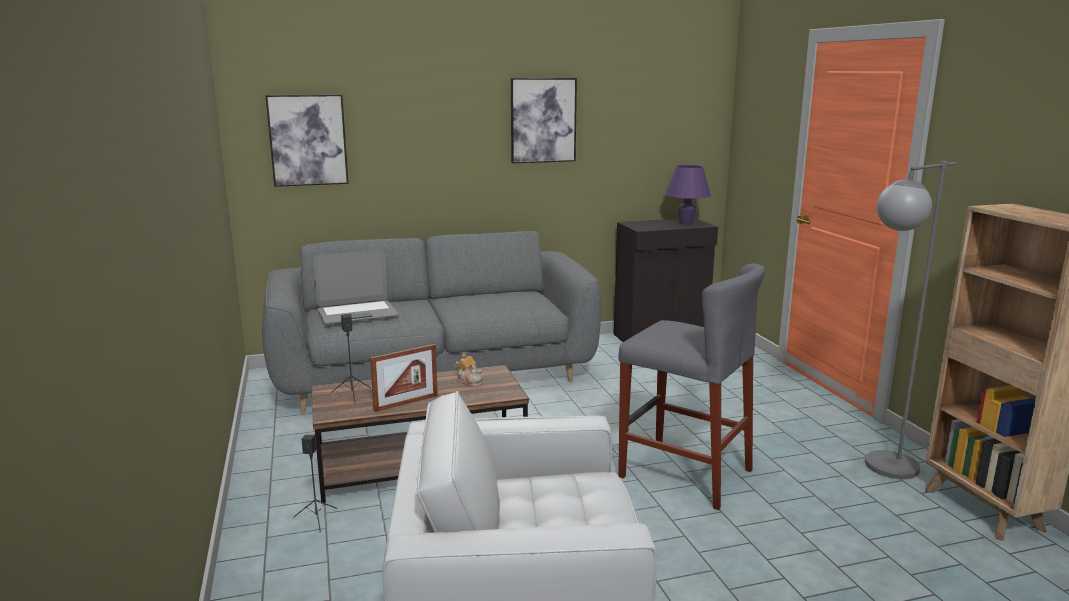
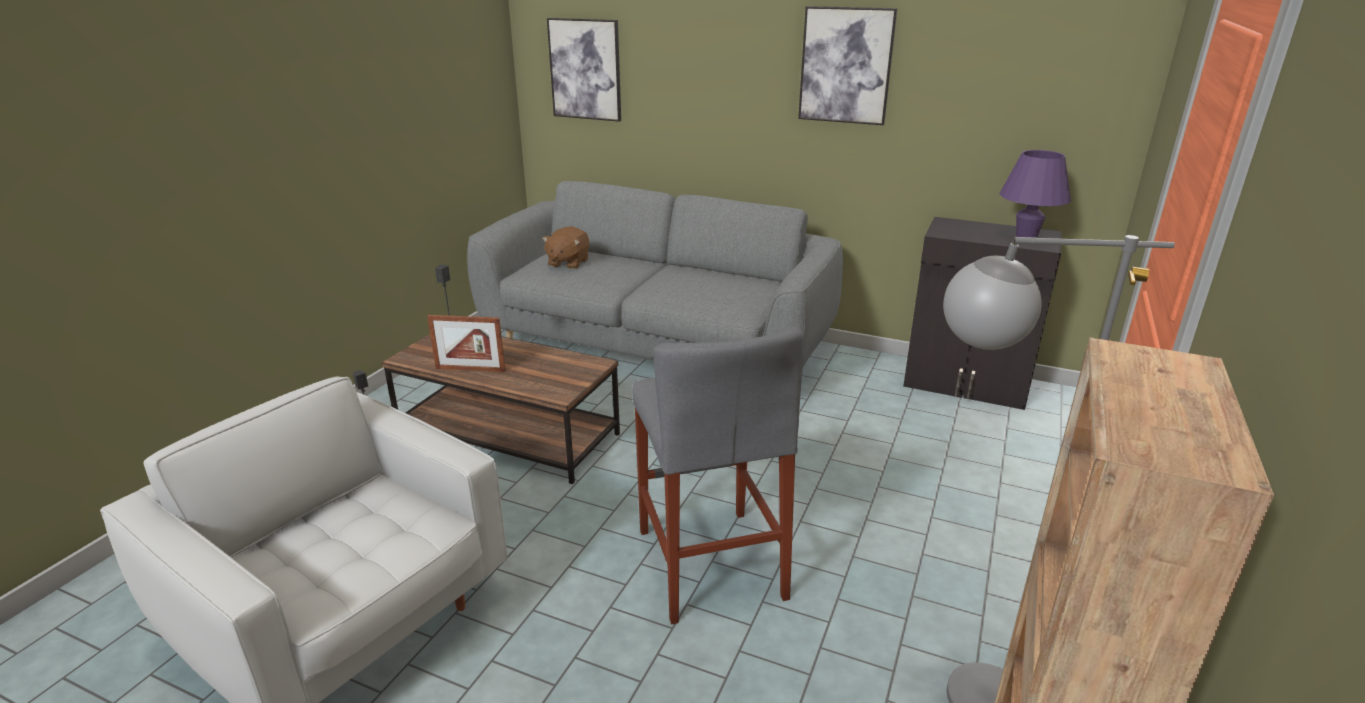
camera: 40 degrees right, 10 degrees up
(357, 313) = (568, 263): laptop -> brown plush toy
(470, 381) = (555, 367): teapot -> none

